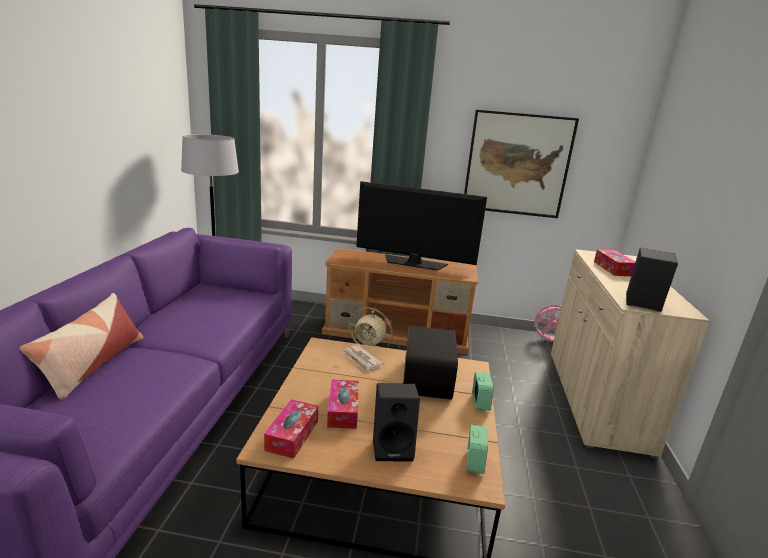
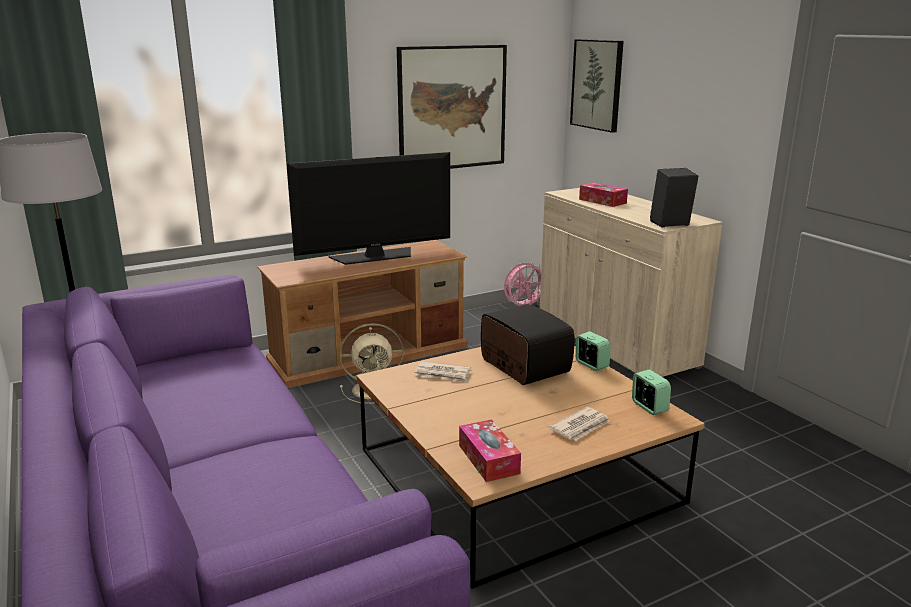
camera: 35 degrees left, 0 degrees up
(93, 364) = (183, 497): pillow -> none
(343, 410) = (497, 421): tissue box -> none
(393, 447) = (581, 426): black speaker -> newspaper
(658, 164) = (597, 84): none -> picture

